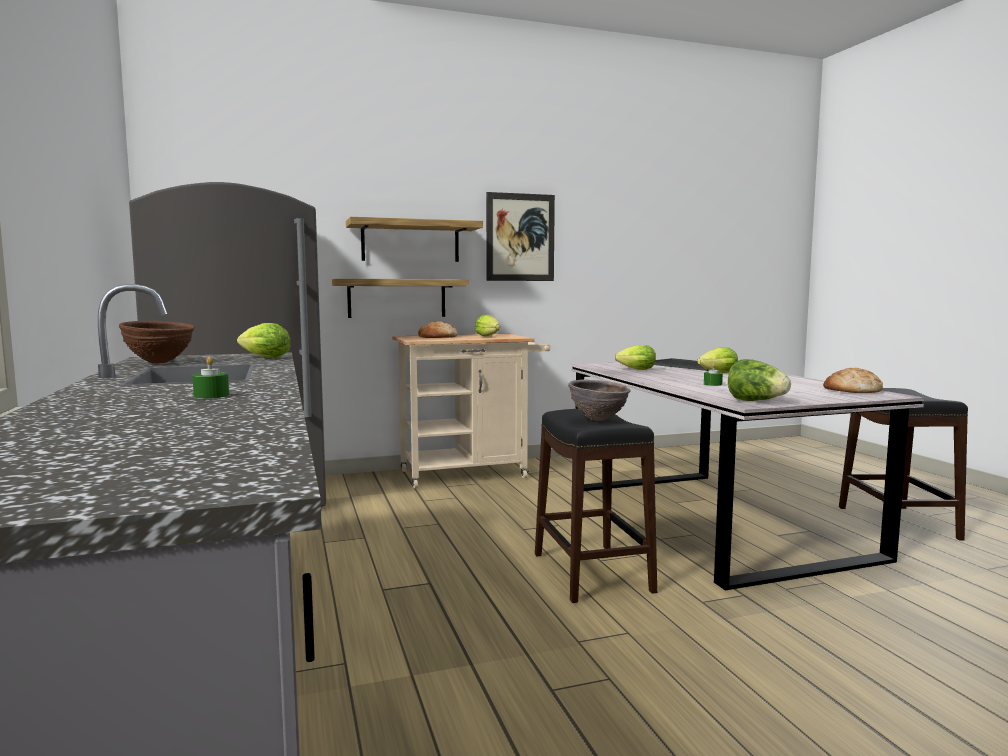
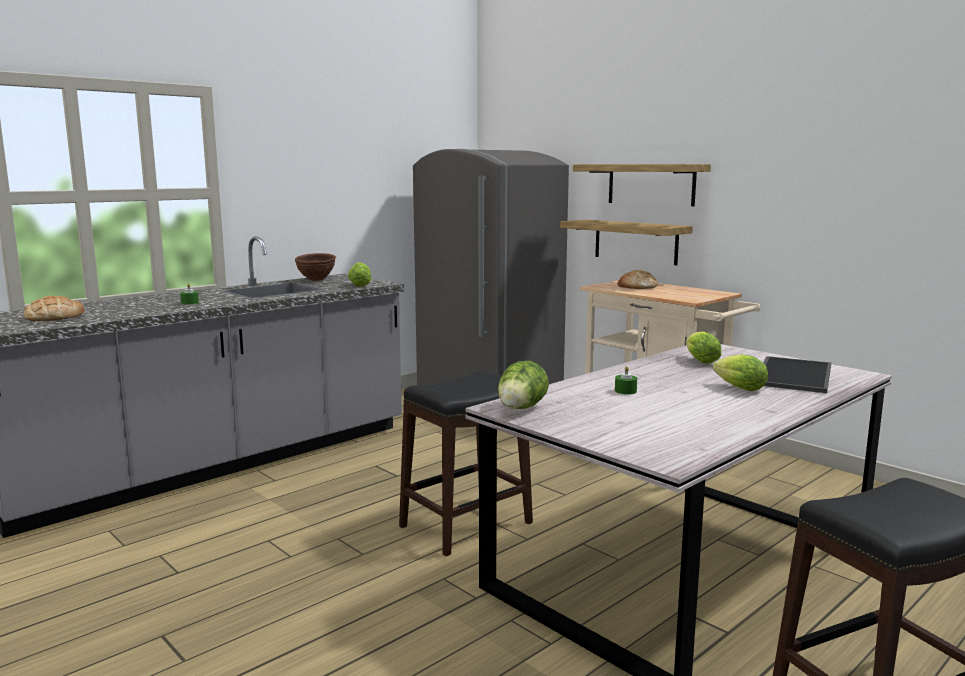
camera: 65 degrees right, 5 degrees up
(489, 336) = (678, 294): lettuce -> none
(520, 237) = (766, 178): picture -> none
(598, 420) = (457, 385): brown bowl -> none
(852, 390) = (684, 444): bread -> bread (54, 317)

